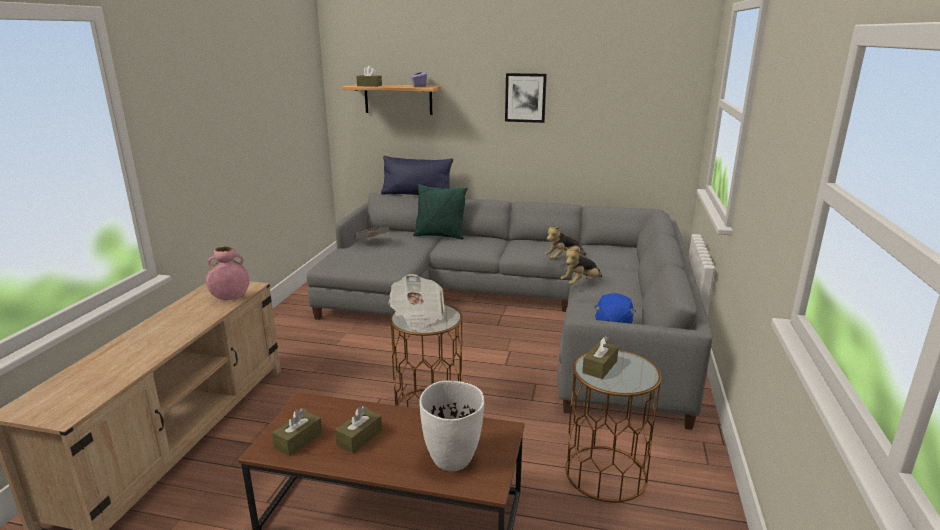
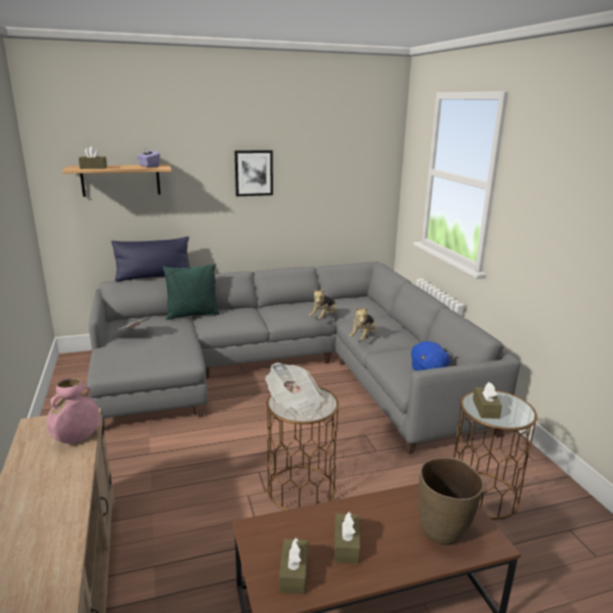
camera: 30 degrees left, 0 degrees up
(453, 460) = (443, 532): white vase -> brown vase

